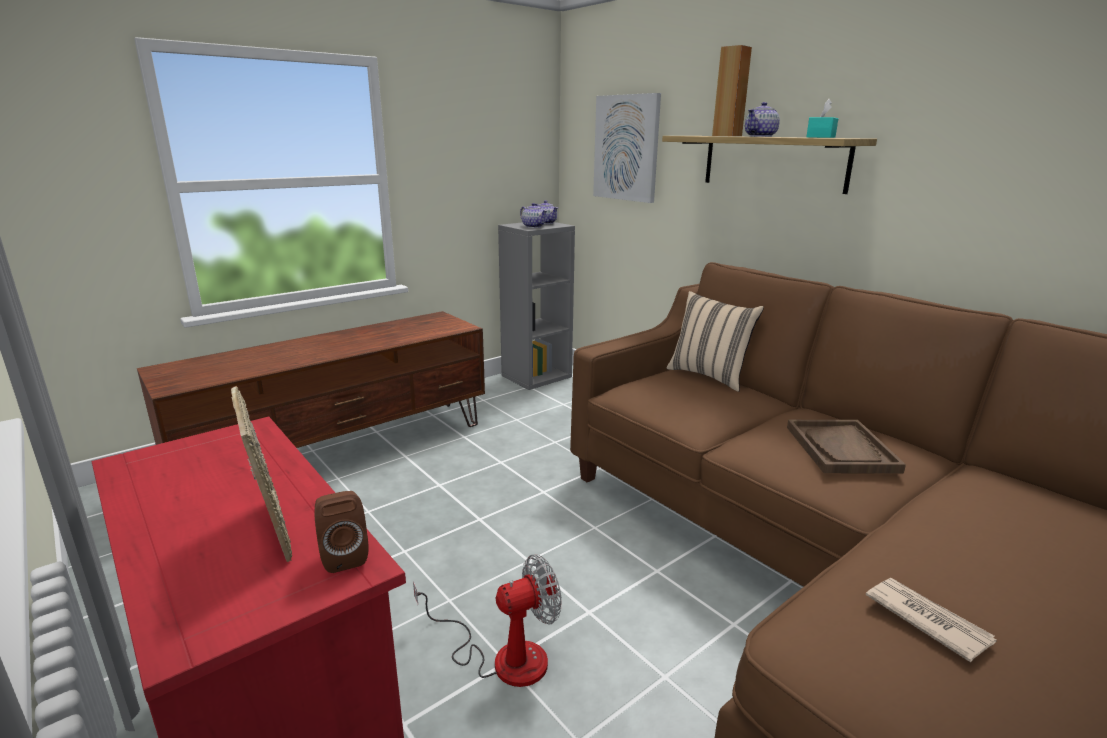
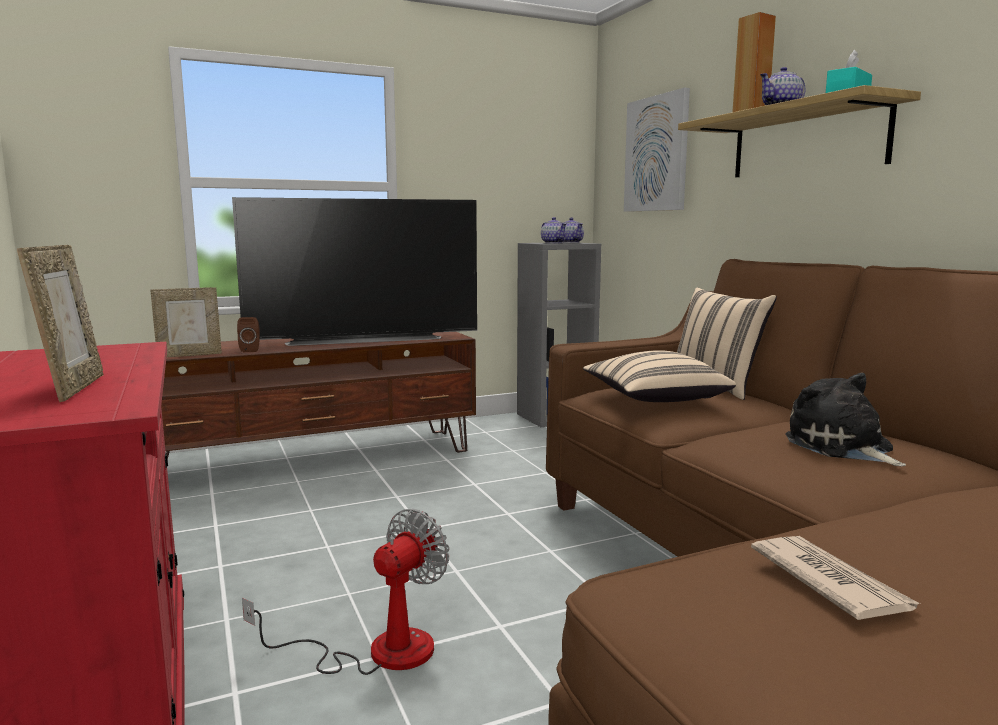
camera: 15 degrees right, 10 degrees down
(220, 377) = (189, 355): none -> picture frame
(343, 555) = (114, 403): brown speaker -> brown speaker (251, 350)
(379, 336) = (364, 339): none -> television
(503, 657) = (377, 651): fan -> fan turned 45 degrees counterclockwise
(674, 399) = (654, 399): none -> beige pillow
(841, 449) = (842, 447): brown tray -> plush toy

